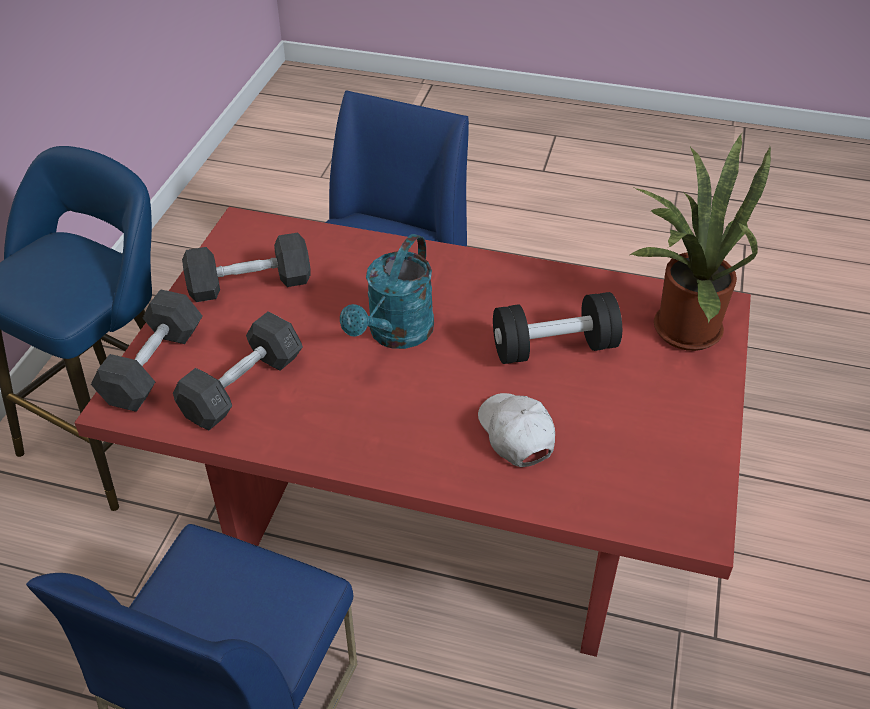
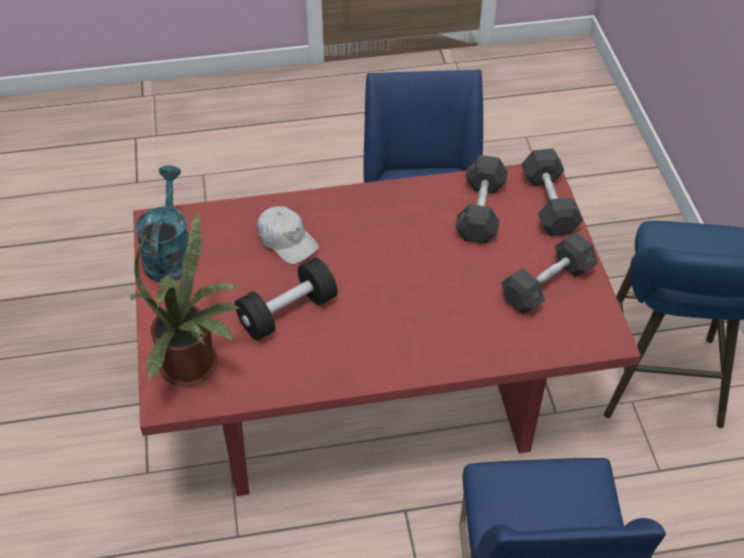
camera: 155 degrees right, 5 degrees up
(395, 335) = (408, 282): turquoise watering can -> turquoise watering can (169, 254)

